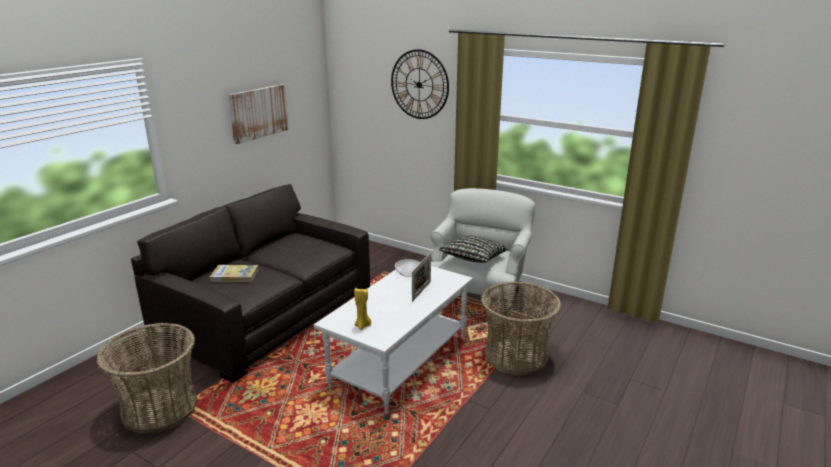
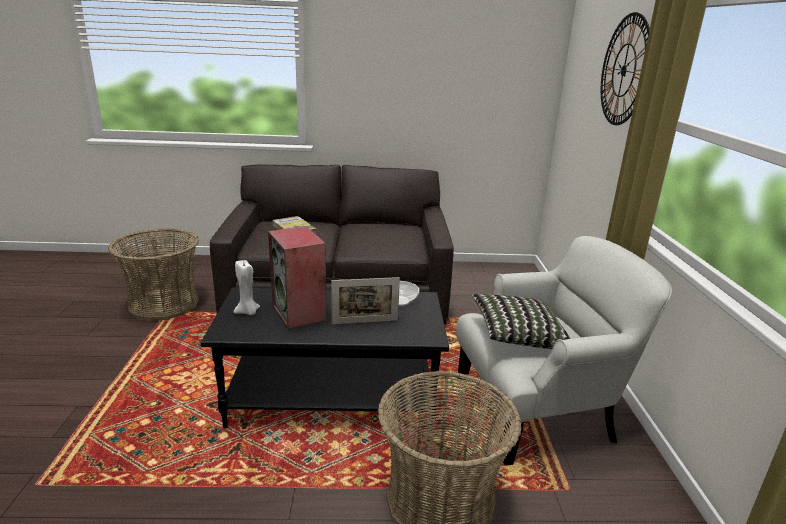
camera: 55 degrees right, 0 degrees up
(258, 113) = (438, 85): picture -> none
(363, 325) = (248, 312): yellow candle -> white candle
(386, 308) = (300, 313): none -> speaker
(399, 360) = (333, 398): white coffee table -> black coffee table

